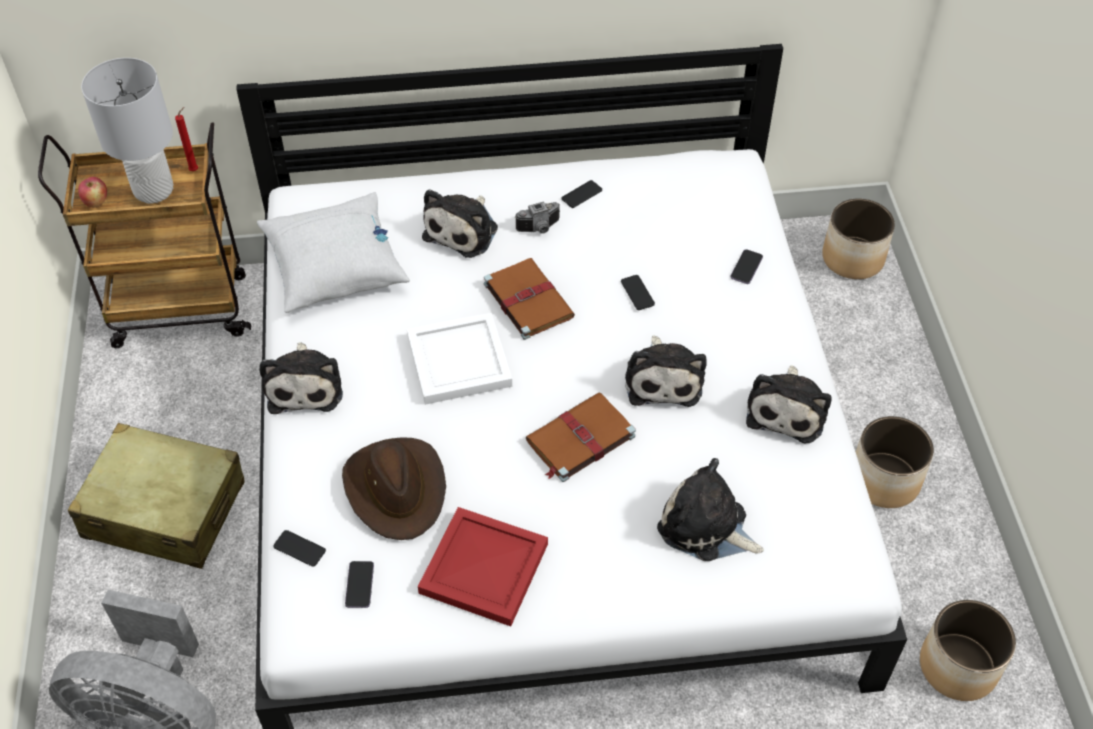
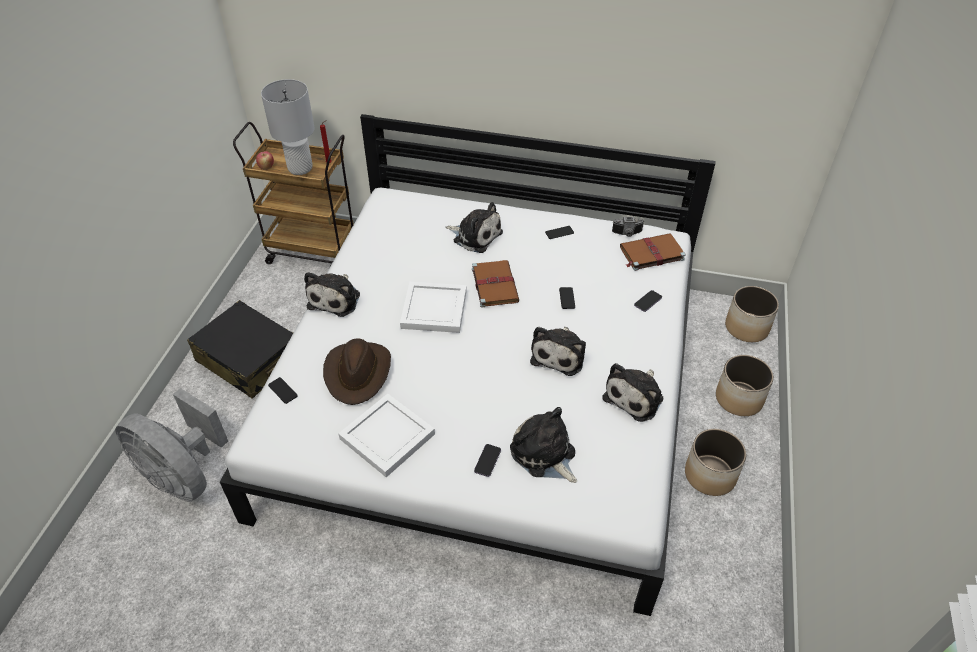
camera: 20 degrees right, 5 degrees down
(164, 509) = (249, 359): beige suitcase -> black suitcase
(335, 268) = (388, 238): grey pillow -> none
(359, 585) = (306, 423): phone -> phone (487, 461)
(463, 230) = (475, 236): plush toy -> plush toy turned 105 degrees counterclockwise
(482, 569) = (385, 436): red tray -> white tray
(540, 229) = (523, 246): camera -> camera (627, 234)
(579, 439) = (486, 376): brown book -> brown book (650, 253)
(958, 667) = (713, 618): planter -> planter (739, 399)

